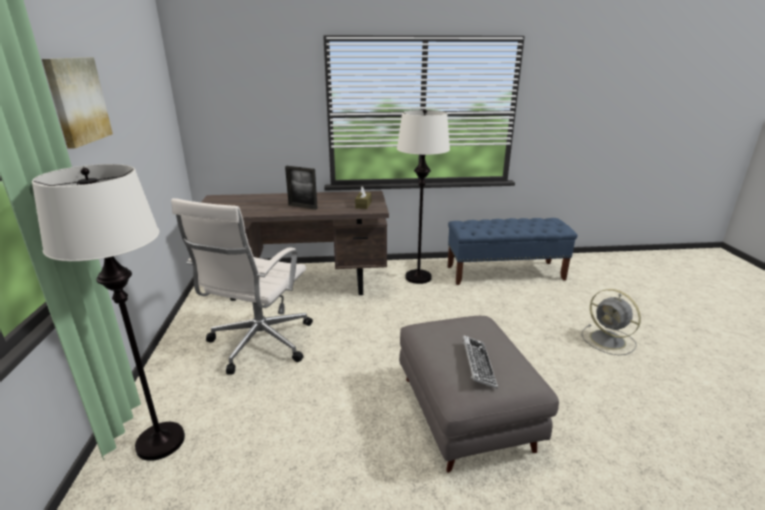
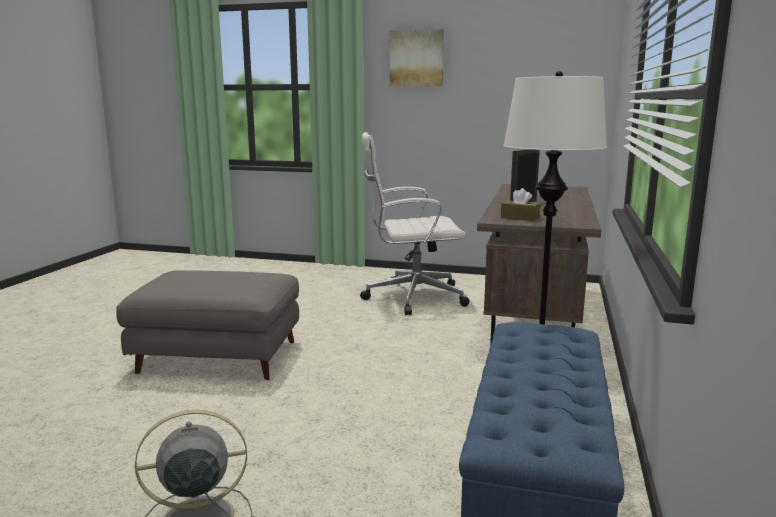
camera: 110 degrees right, 10 degrees down
(160, 442) = (319, 274): white floor lamp -> none
(259, 343) = (411, 297): white office chair -> white office chair turned 45 degrees counterclockwise
(478, 364) = (191, 276): keyboard -> none

